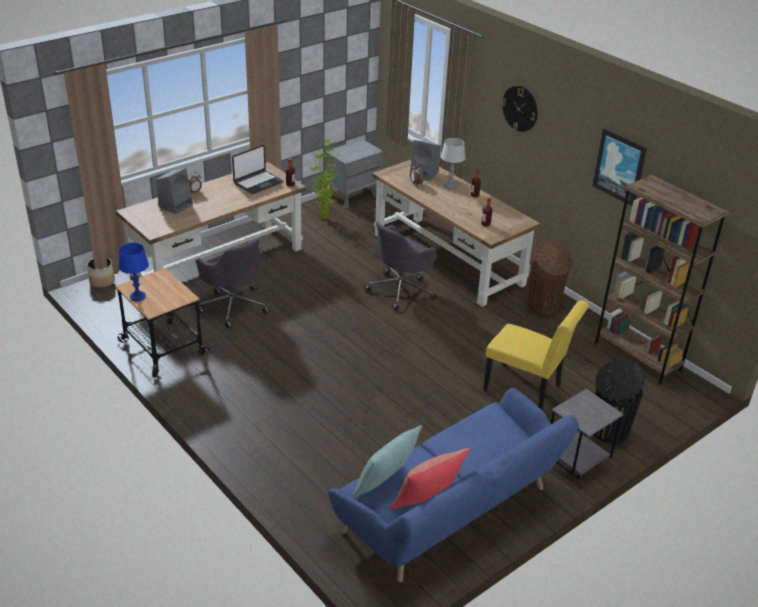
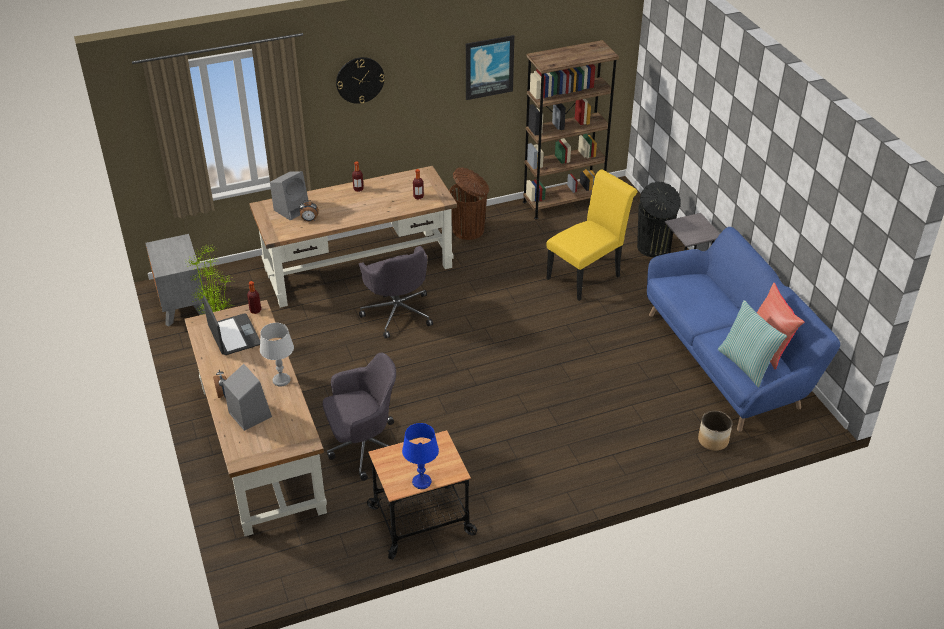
camera: 70 degrees left, 5 degrees up
(102, 282) = (247, 567): planter -> planter (713, 440)
(450, 185) = (328, 199): grey table lamp -> grey table lamp (281, 380)

